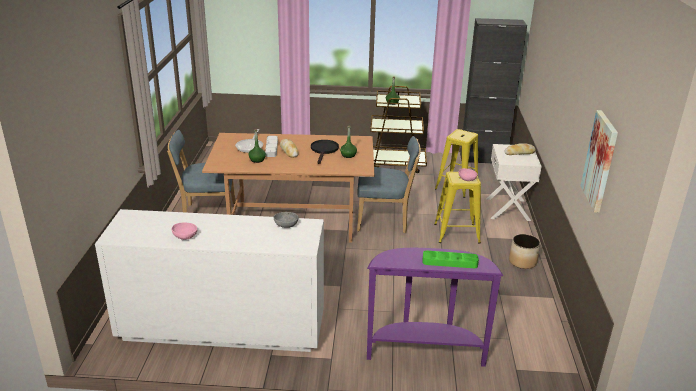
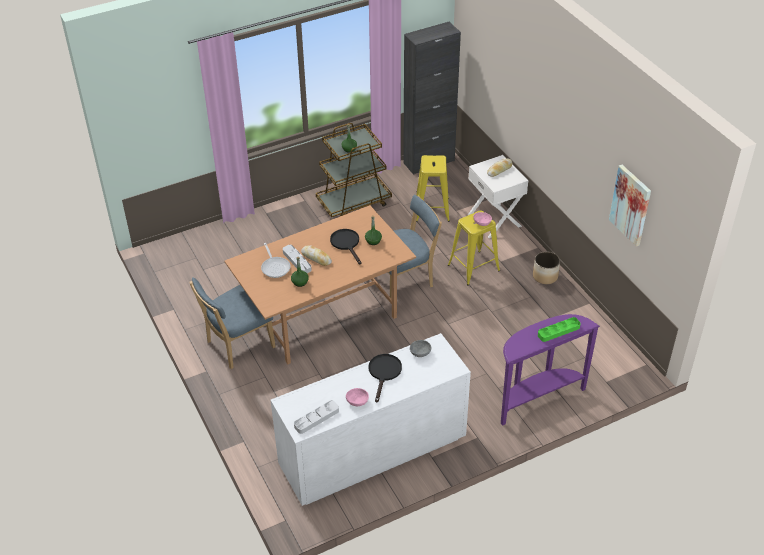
camera: 30 degrees left, 15 degrees up
(135, 234) = (316, 418): none -> grey tray
(235, 227) = (384, 373): none -> black frying pan

